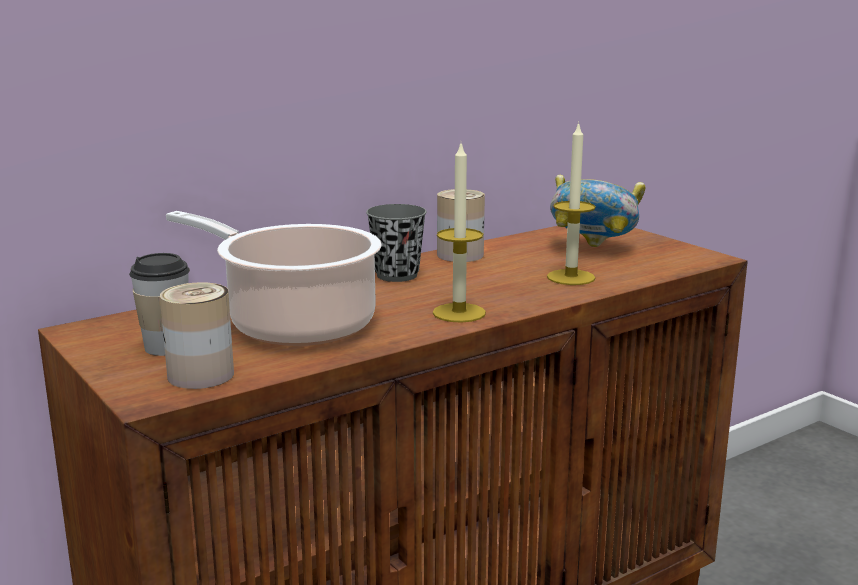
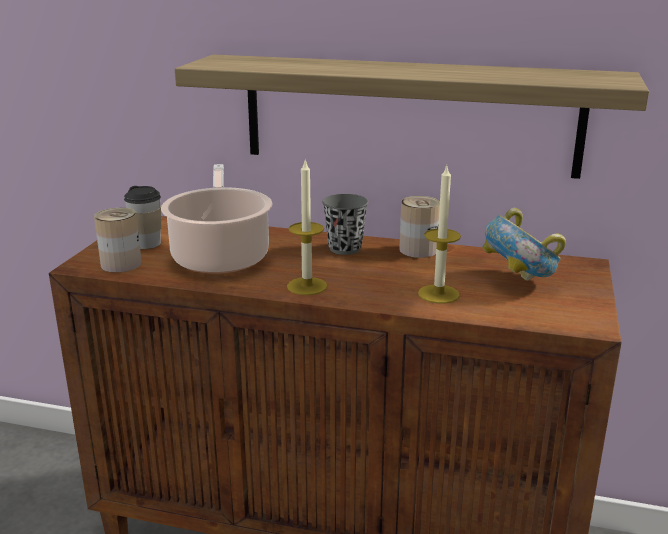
camera: 50 degrees right, 5 degrees up
(409, 96) = (409, 115): none -> shelf

